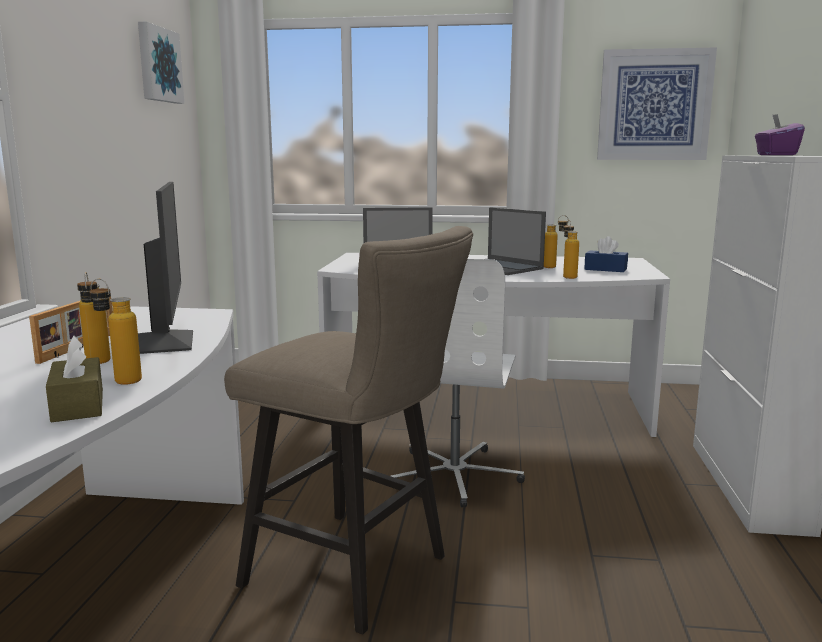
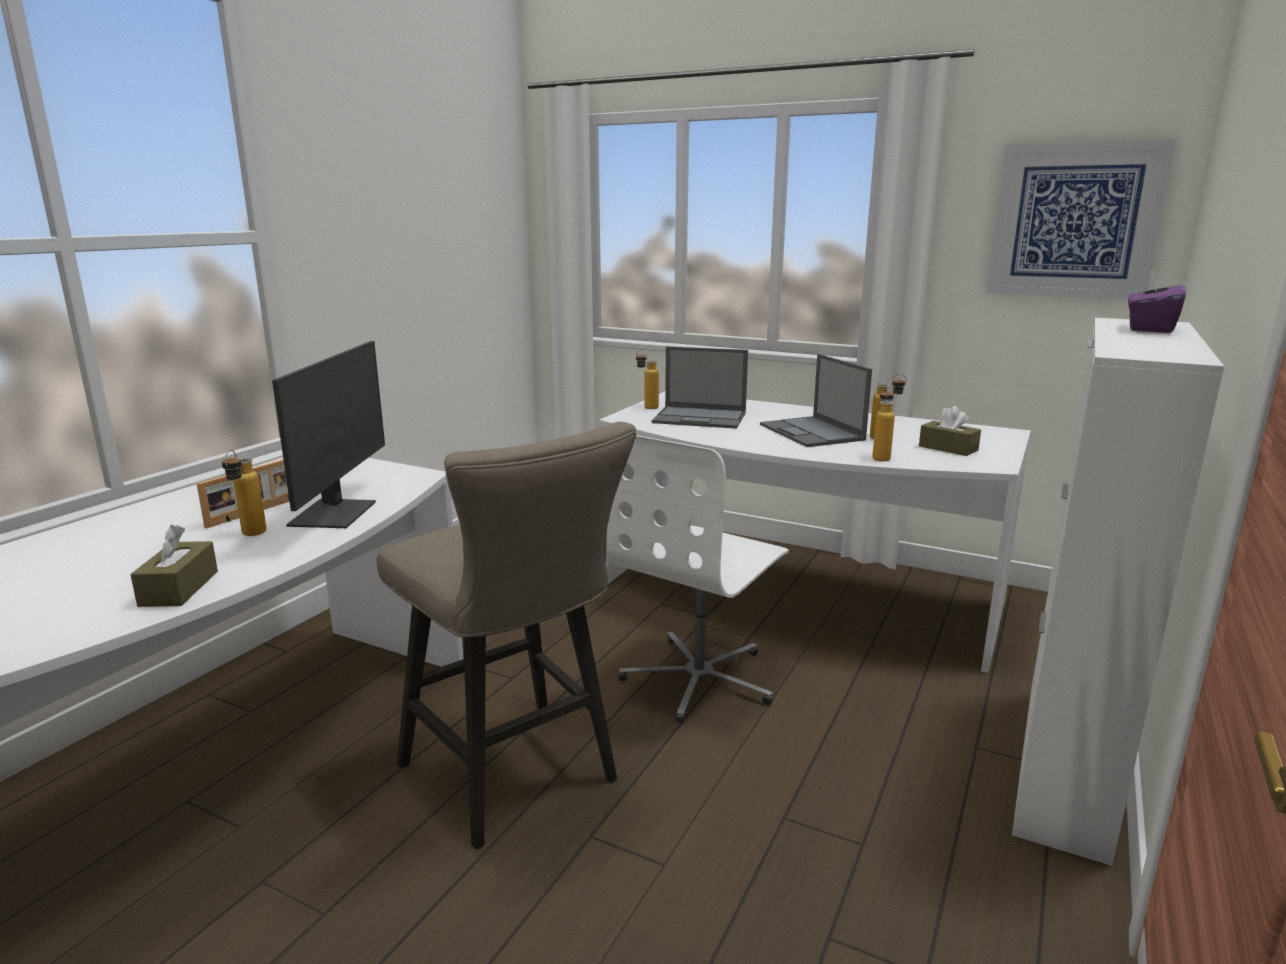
camera: 20 degrees right, 5 degrees up
(119, 380) = (244, 561): bottle -> bottle (646, 407)
(158, 65) = (469, 175): picture -> none
(605, 269) = (948, 448): blue tissue box -> brown tissue box

